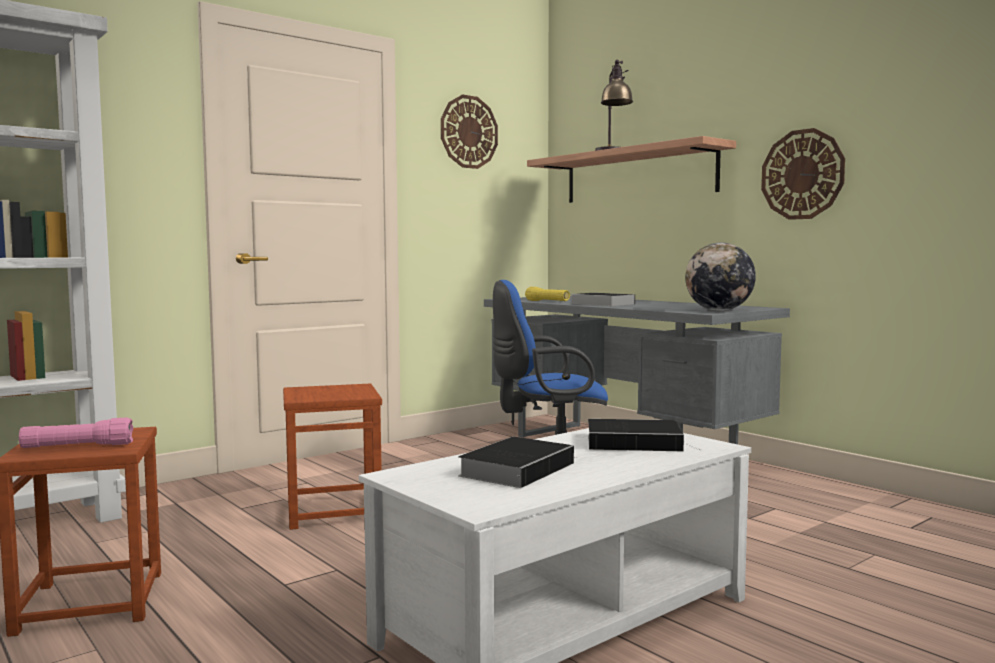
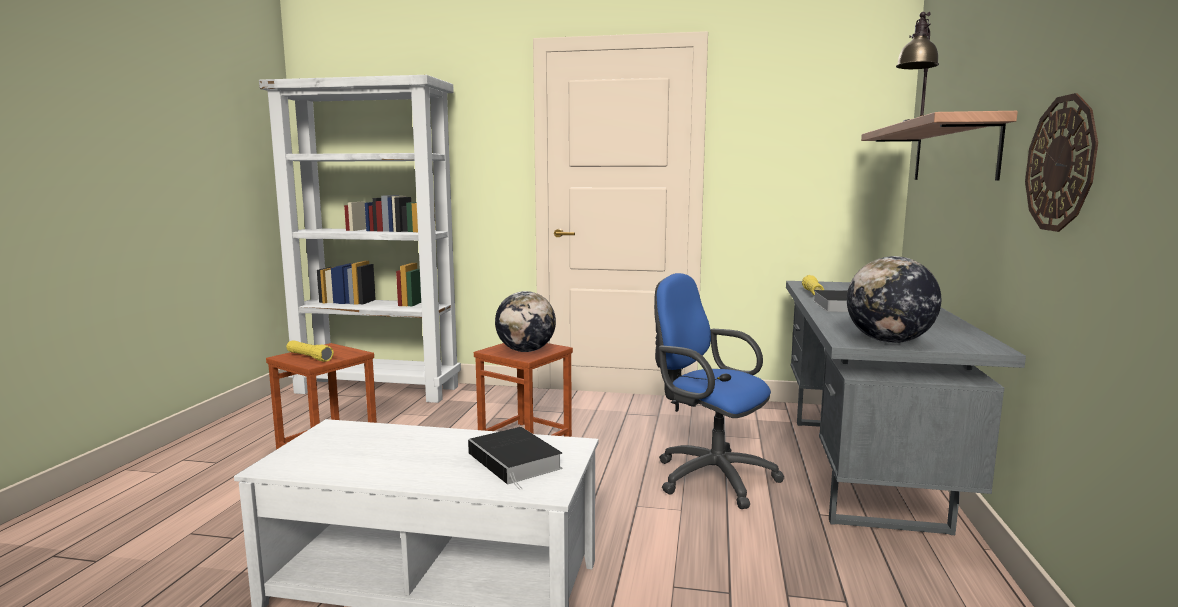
camera: 50 degrees right, 5 degrees up
(78, 447) = (309, 357): pink flashlight -> yellow flashlight
(340, 392) = (526, 351): none -> globe
(469, 132) = (794, 109): wall clock -> none
(518, 468) = (382, 449): book -> none

